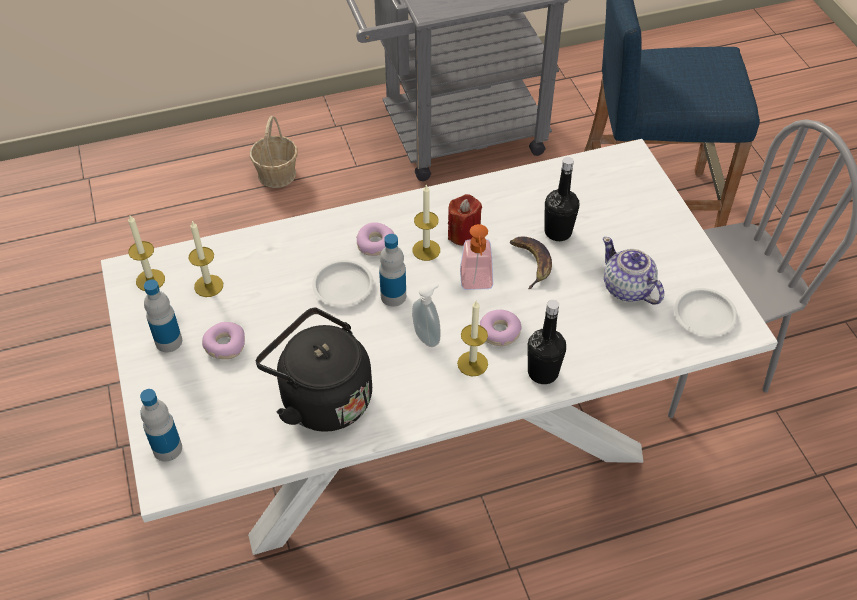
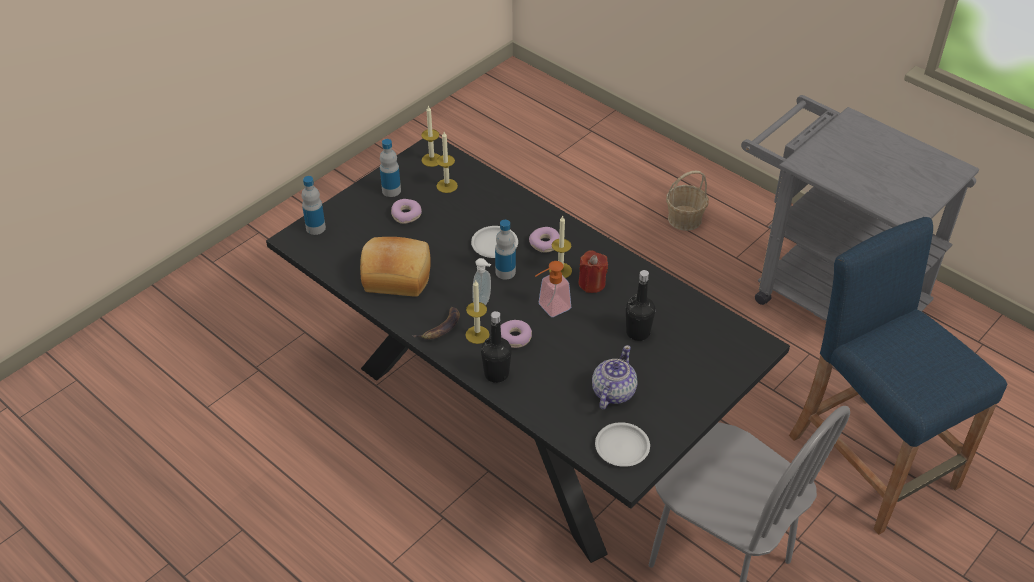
camera: 60 degrees right, 5 degrees down
(321, 398) = (397, 275): black kettle -> bread
(429, 438) = (515, 418): white dining table -> black dining table
(532, 263) = (594, 330): banana -> banana (441, 328)

